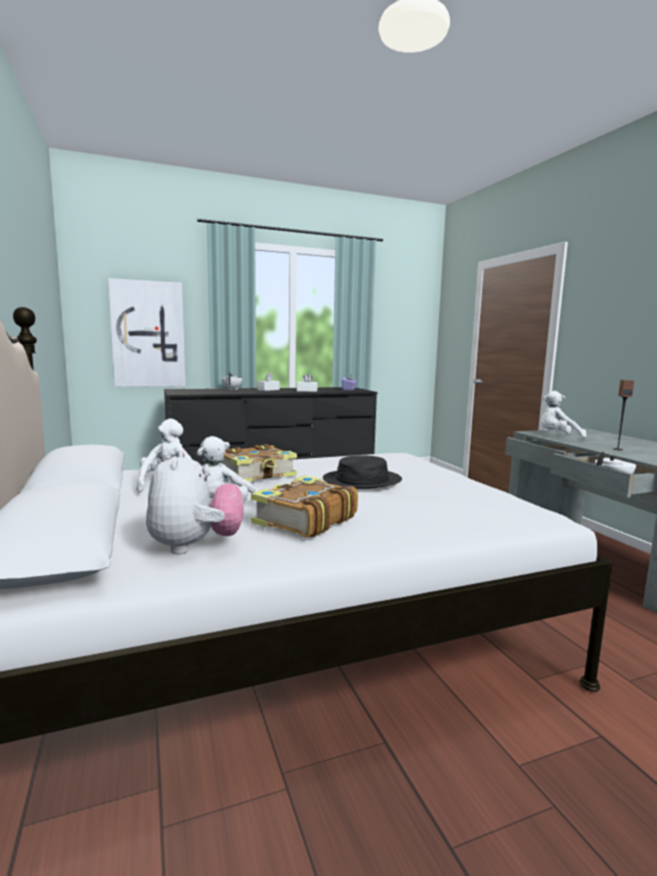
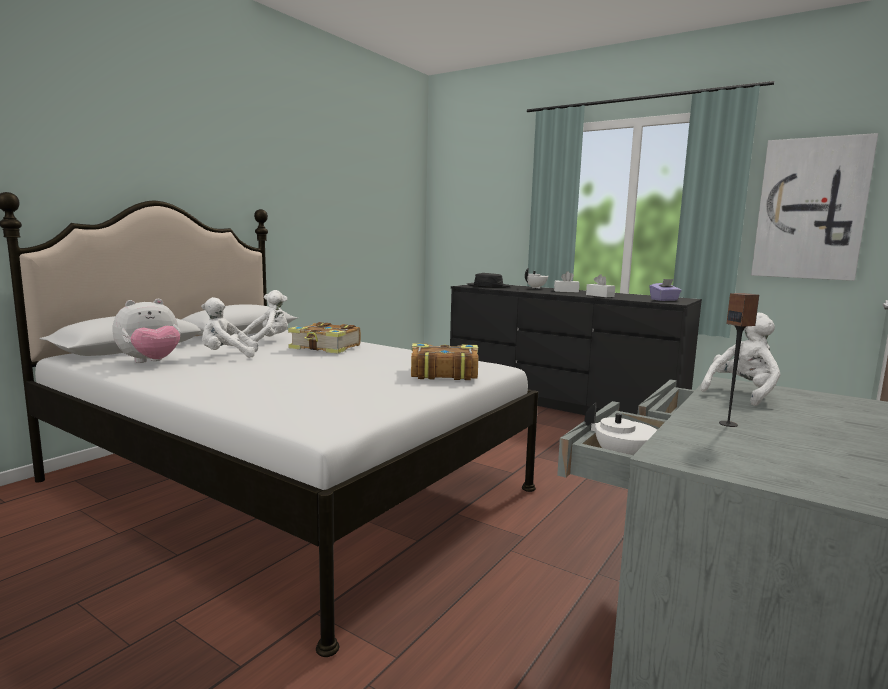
camera: 55 degrees right, 0 degrees up
(148, 334) = (483, 230): picture -> picture (810, 209)
(303, 520) = (219, 369): book -> book (443, 373)
(362, 480) = (352, 367): black hat -> black hat (488, 286)
(557, 436) = (741, 393): white plush toy -> white plush toy turned 90 degrees clockwise

